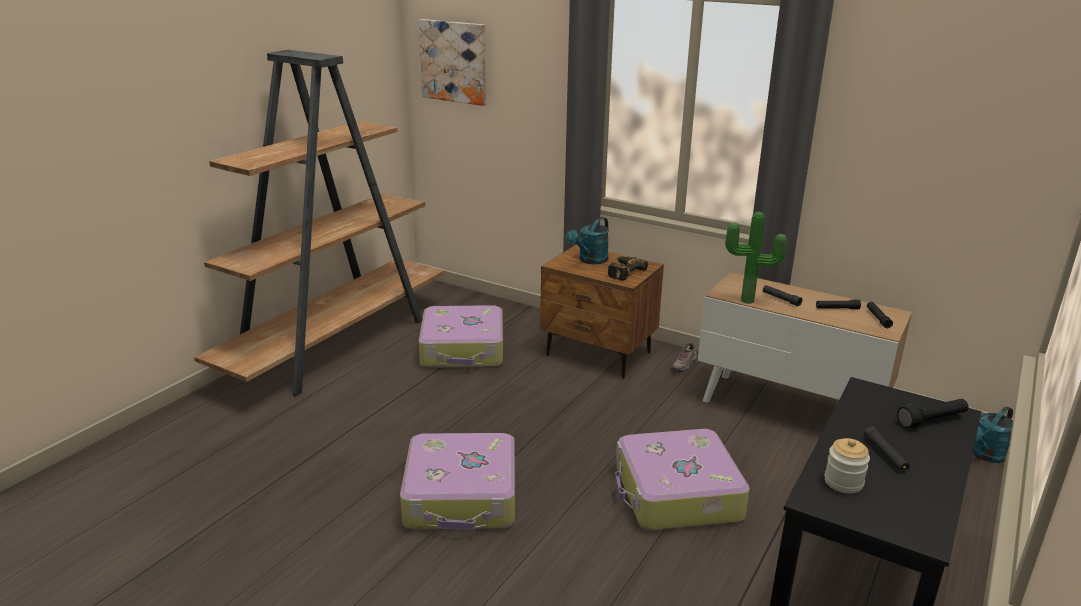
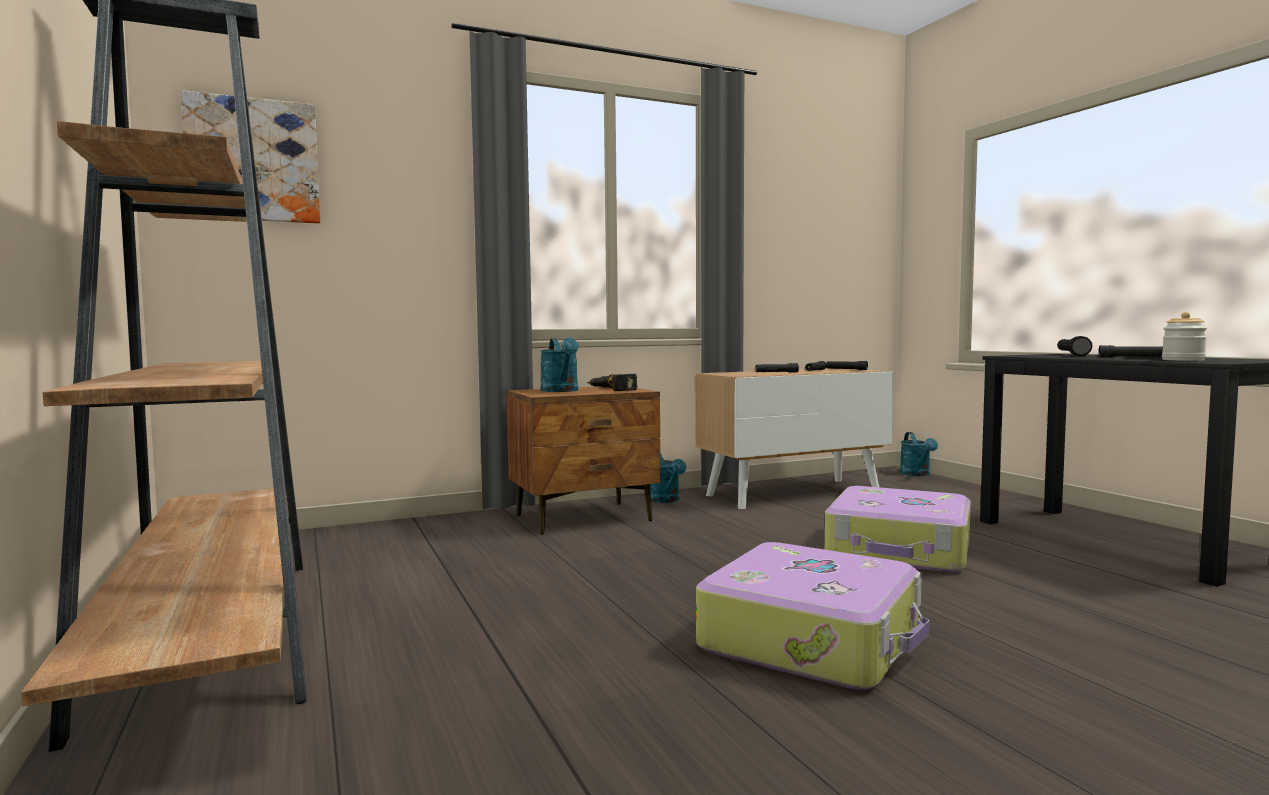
camera: 55 degrees left, 20 degrees down
(463, 350) = (438, 563): suitcase -> none
(684, 365) = (665, 500): shoe -> turquoise watering can
(748, 302) = (768, 374): potted plant -> none

